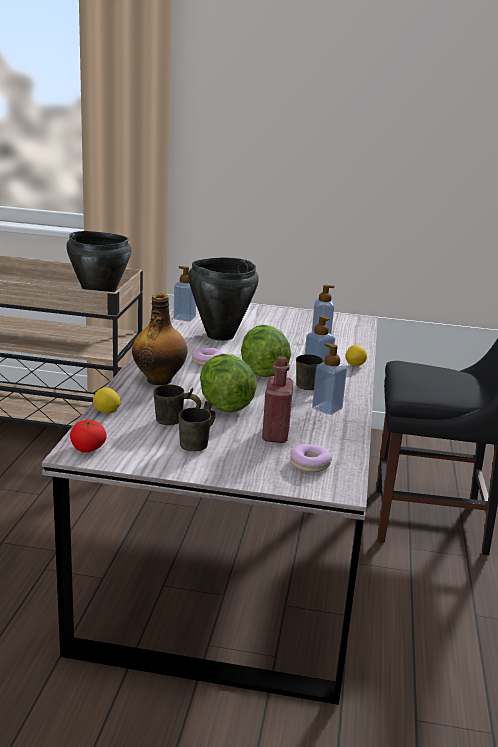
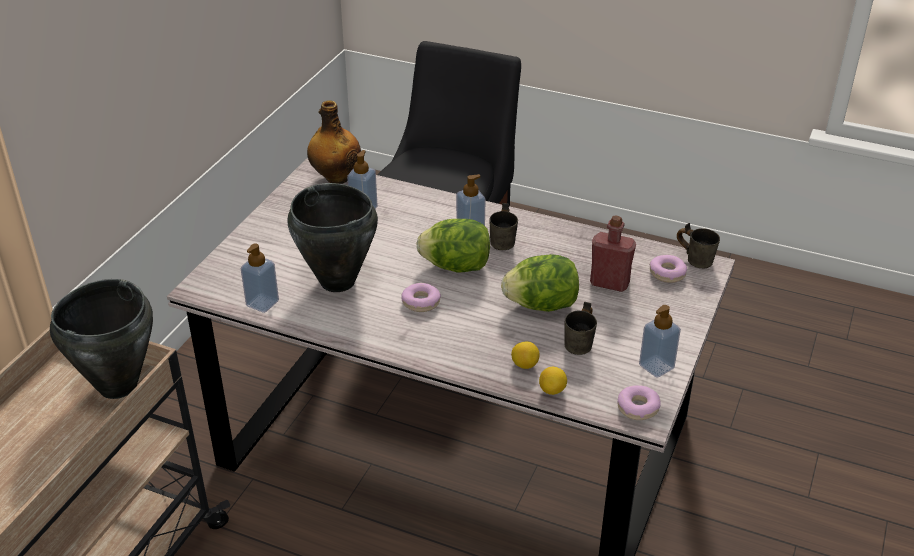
camera: 75 degrees left, 15 degrees up
(88, 448) = (638, 408): tomato -> donut
(160, 379) = (468, 344): bottle -> bottle (336, 177)
(200, 445) = (630, 332): grey mug -> grey mug (696, 258)
(327, 408) = (555, 242): soap dispenser -> soap dispenser (656, 366)
(355, 365) = (449, 204): lemon -> lemon (524, 365)

